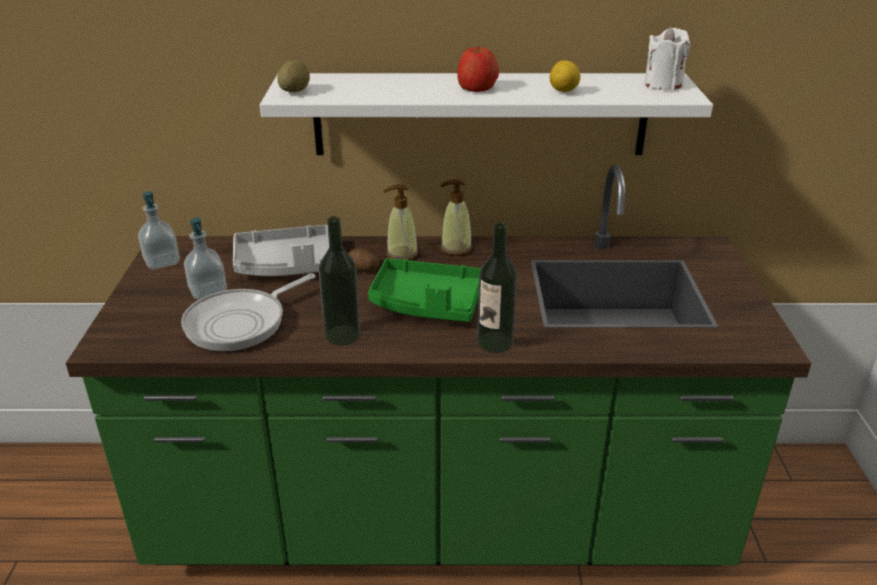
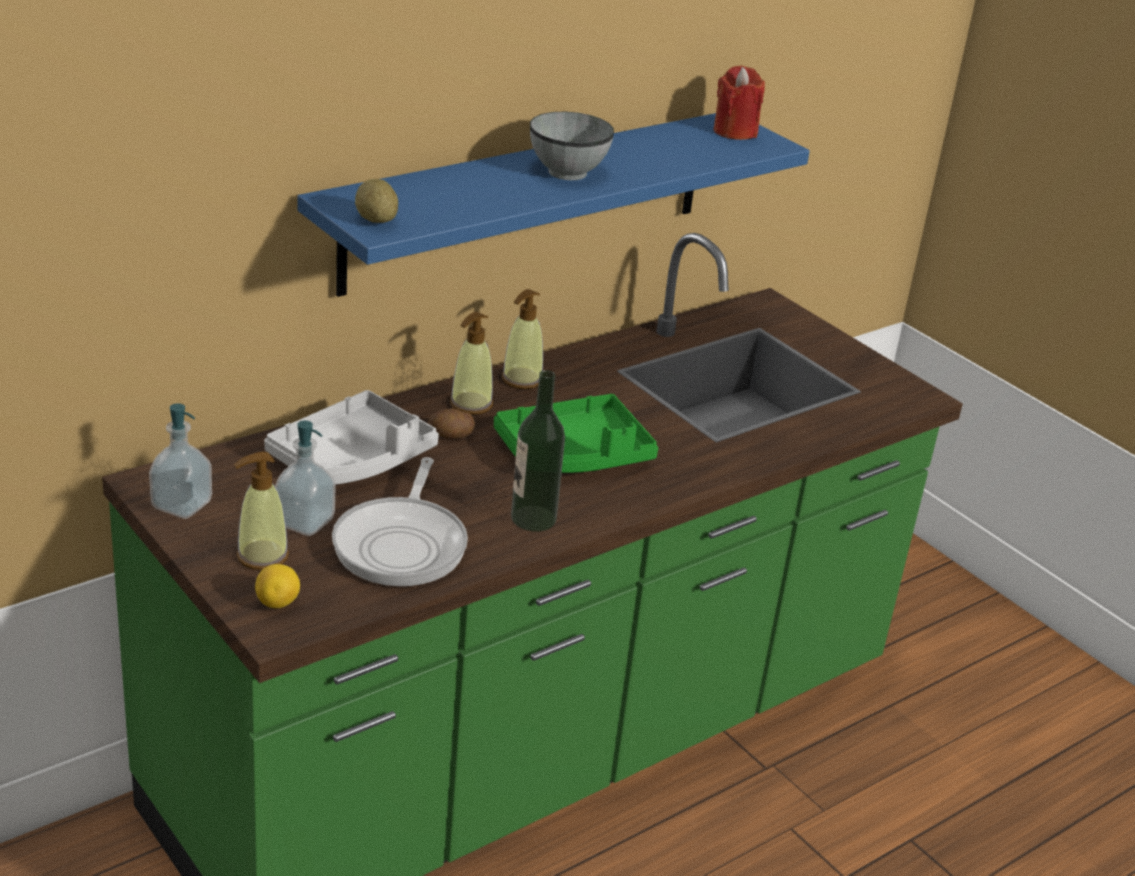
camera: 40 degrees left, 0 degrees up
(158, 303) = (262, 556): none -> soap dispenser
(477, 88) = (566, 172): apple -> grey bowl
(480, 114) = (529, 200): white shelf -> blue shelf
(495, 342) = (691, 473): bottle -> none
(564, 91) = (659, 160): lemon -> lemon (278, 603)
(663, 84) = (735, 131): white candle -> red candle

